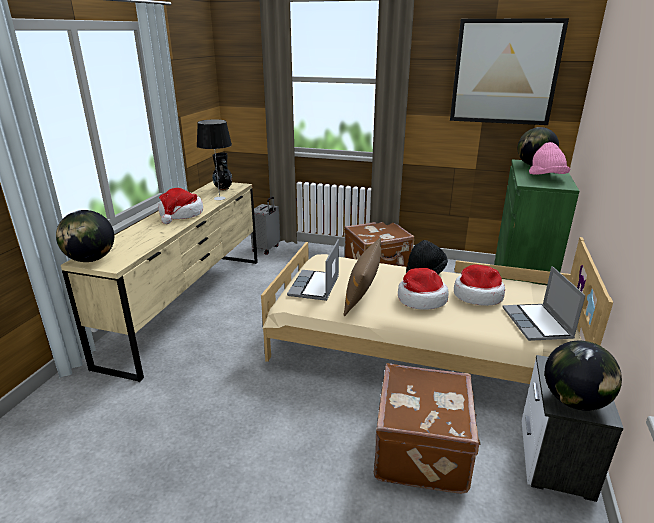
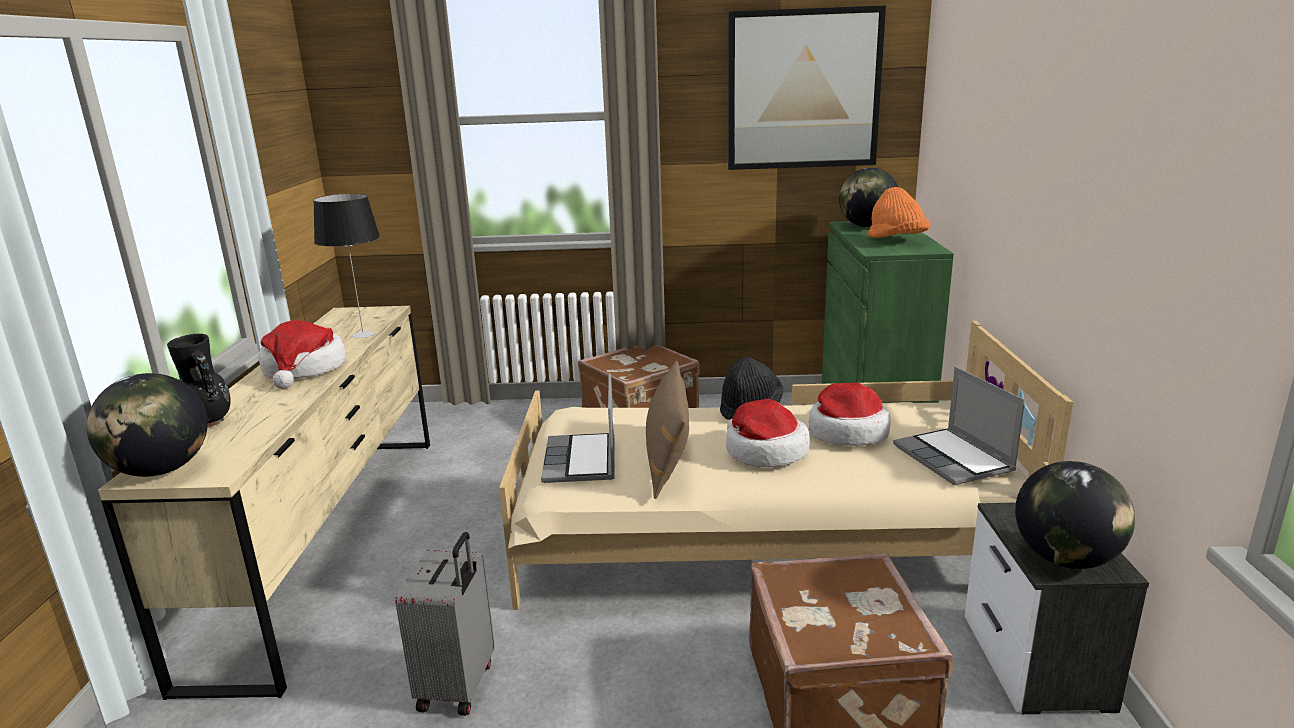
camera: 15 degrees left, 5 degrees down
(223, 189) = (361, 319): black vase -> black vase (208, 423)
(267, 249) = (438, 420): grey suitcase -> grey suitcase (459, 686)
(546, 177) = (896, 241): pink hat -> orange hat

